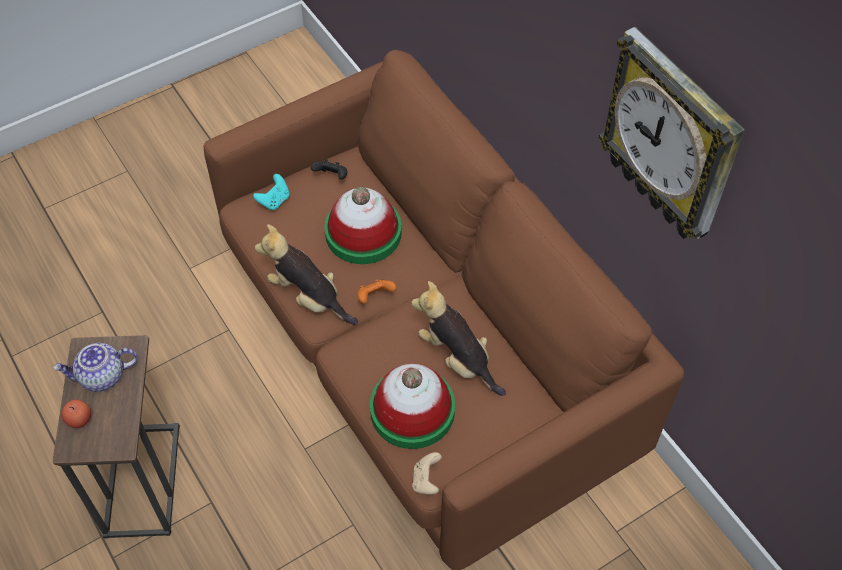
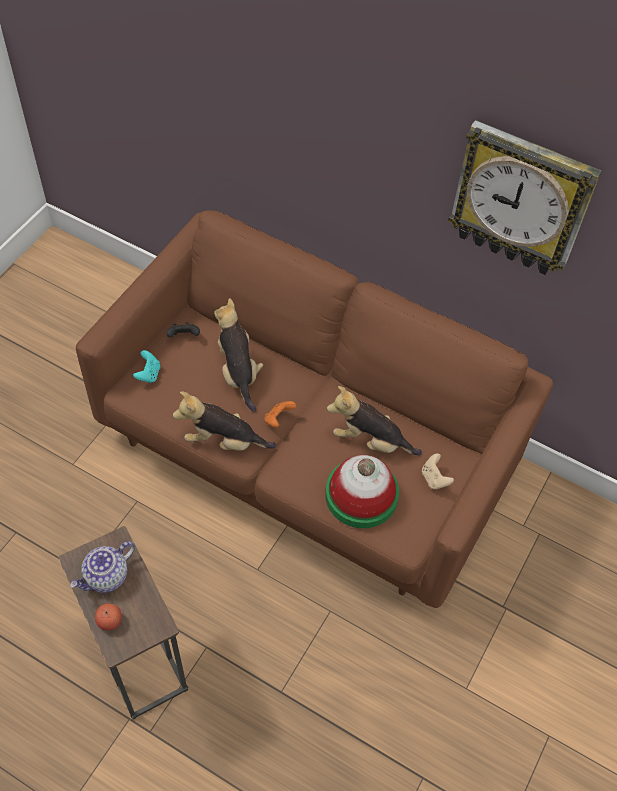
camera: 30 degrees left, 0 degrees up
(363, 233) = (238, 372): hat -> plush toy
(426, 480) = (404, 544): beige game controller -> beige game controller (434, 478)

